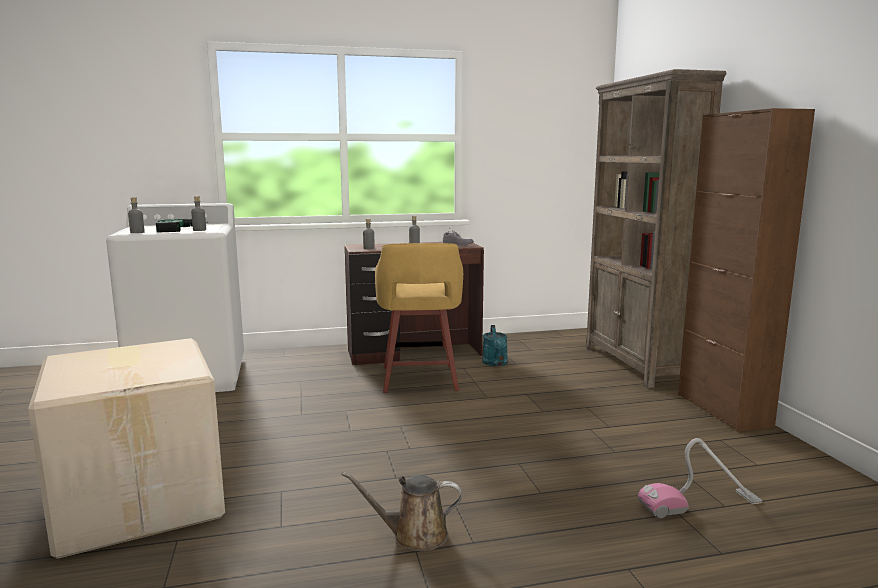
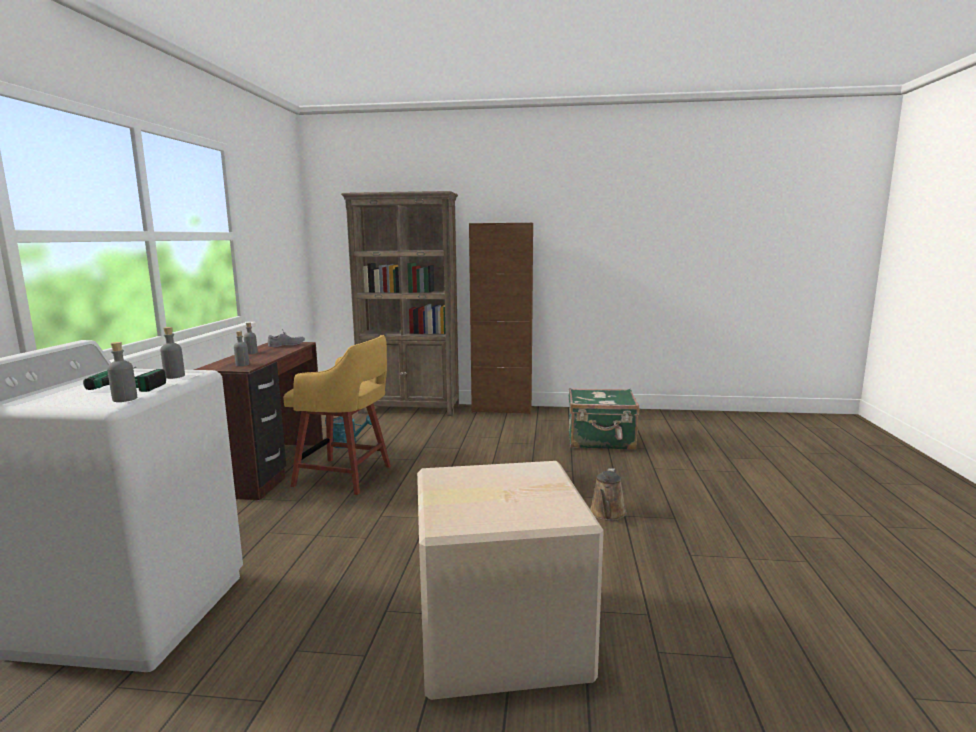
camera: 70 degrees left, 0 degrees up
(700, 504) = (601, 440): vacuum cleaner -> green suitcase

